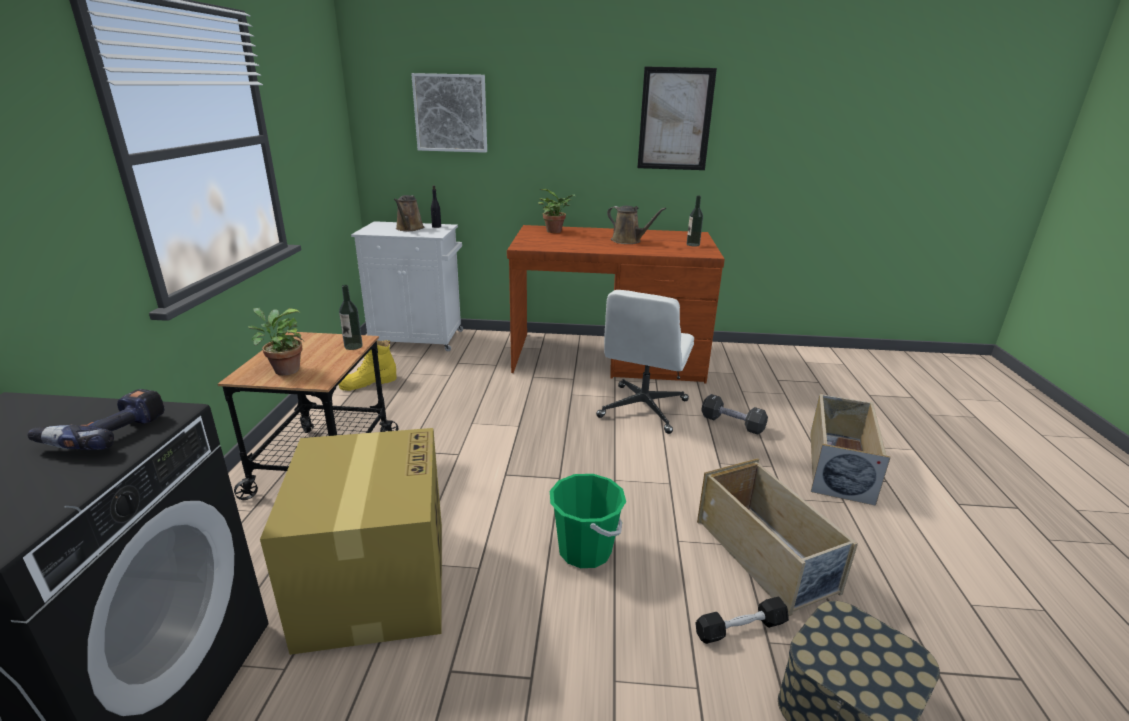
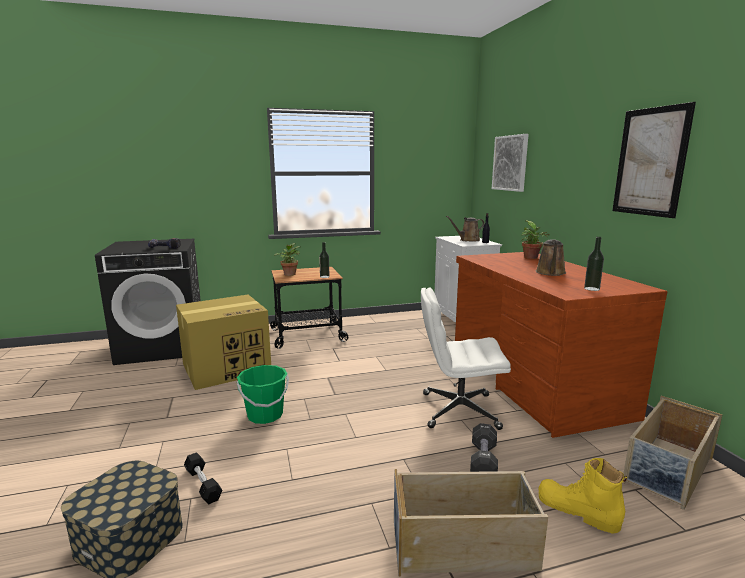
camera: 70 degrees right, 10 degrees down
(368, 383) = (393, 322): yellow boot -> yellow boot (577, 511)
(766, 556) = (282, 493): beige storage box -> beige storage box (667, 470)

